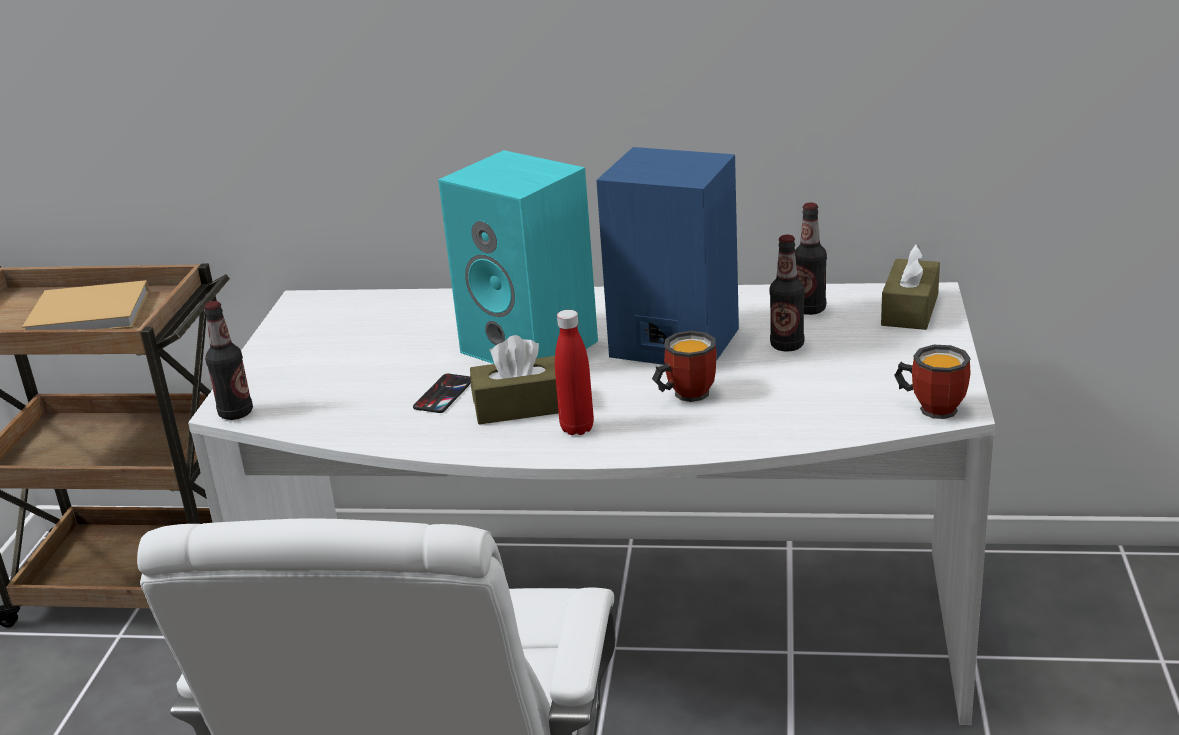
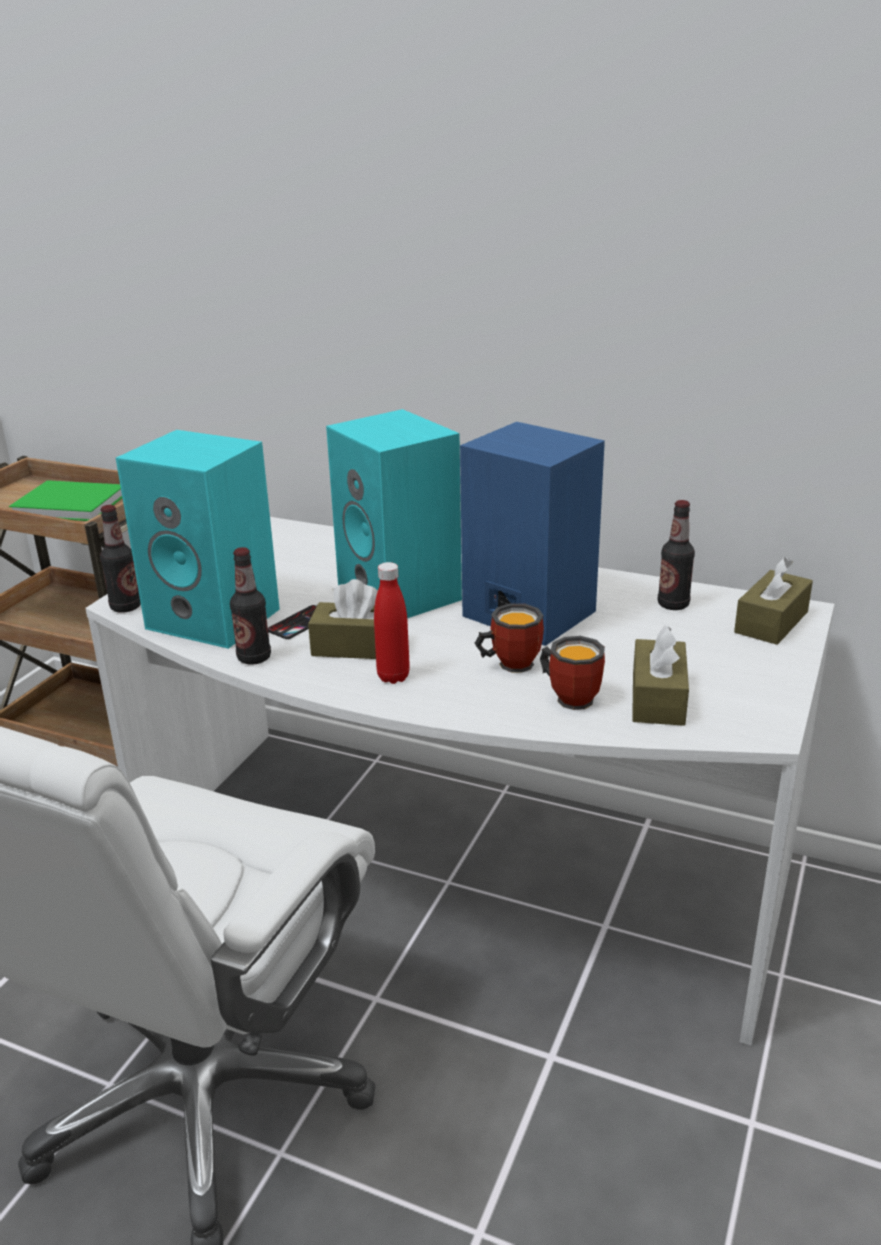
camera: 15 degrees right, 0 degrees up
(93, 313) = (73, 505): beige book -> green book
(349, 406) = (217, 618): none -> turquoise speaker
(787, 345) = (632, 635): bottle -> bottle (254, 658)
(844, 399) = (658, 698): none -> brown tissue box
(932, 407) = (742, 723): mug -> mug (571, 696)

